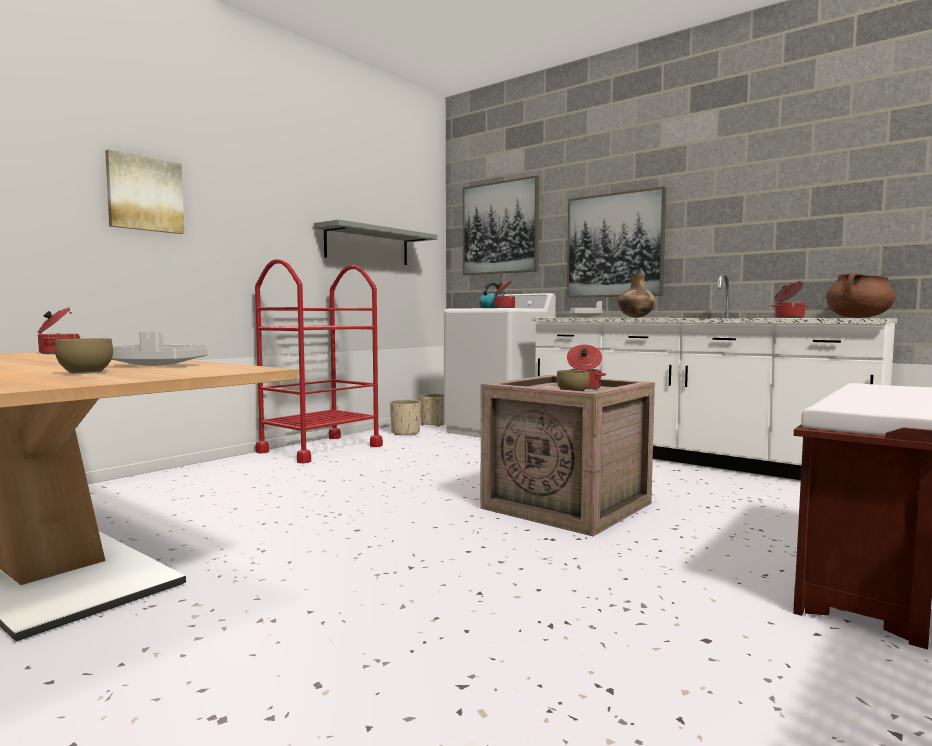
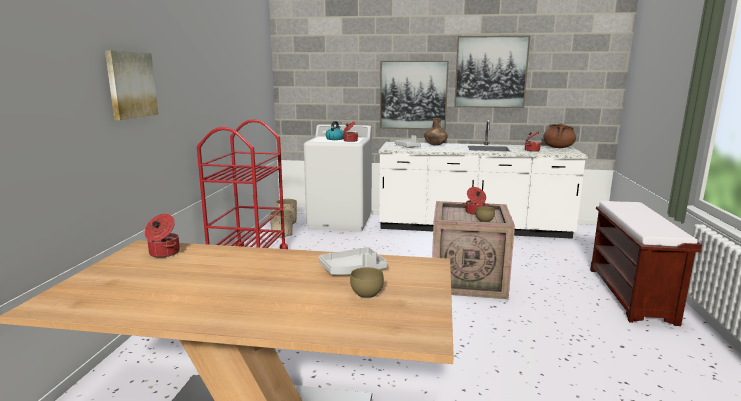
camera: 30 degrees left, 10 degrees up
(367, 246) = (241, 95): grey shelf -> none
(500, 228) = (323, 75): picture -> picture (490, 72)

